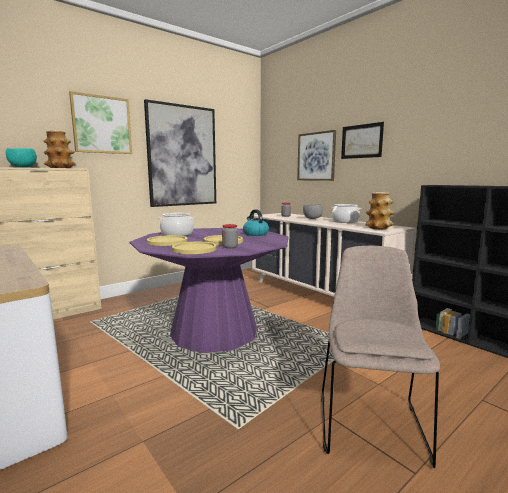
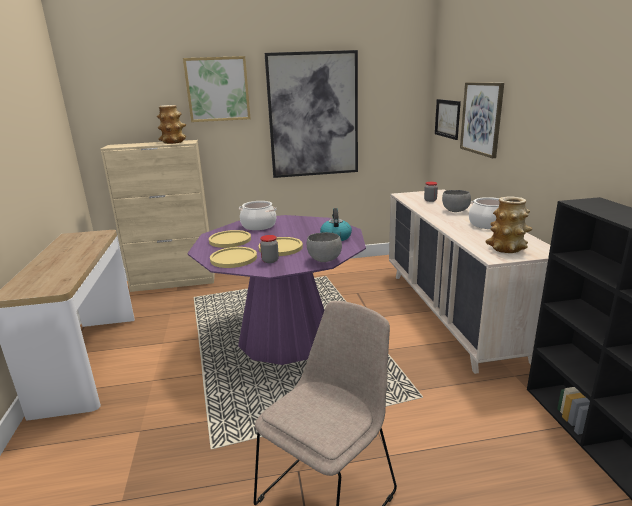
camera: 30 degrees right, 10 degrees up
(23, 167) = (140, 144): turquoise bowl -> none
(272, 243) = (323, 260): none -> grey bowl
(361, 141) = (529, 106): picture -> picture (447, 118)

